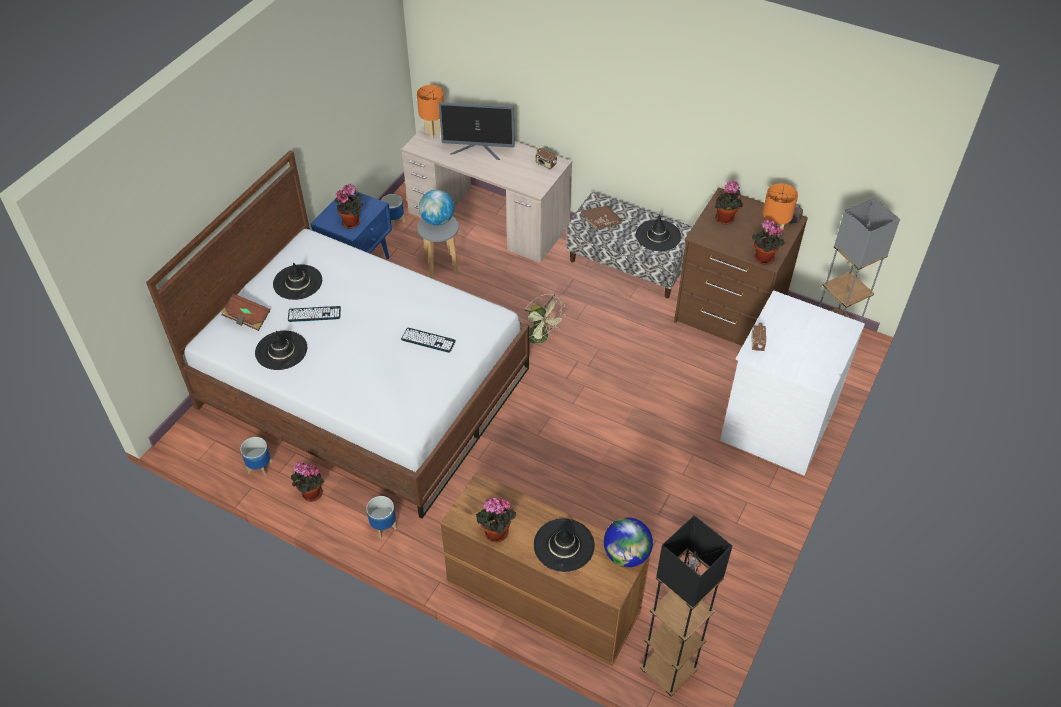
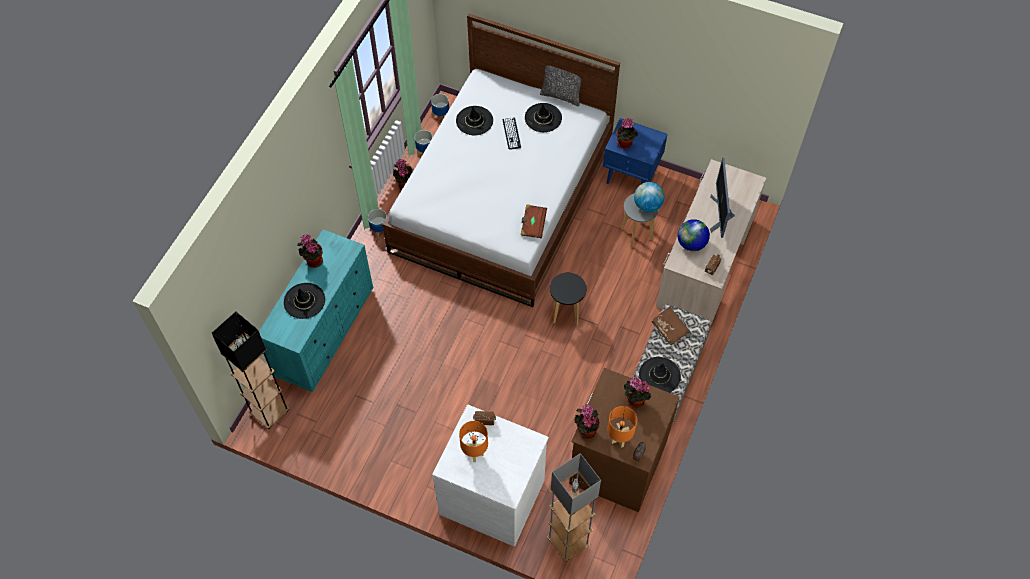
camera: 85 degrees right, 10 degrees up
(247, 318) = (503, 95): brown book -> brown book (533, 225)
(267, 263) = (561, 96): none -> pillow
(394, 222) = (686, 193): planter -> planter (441, 116)
(428, 340) = (492, 207): keyboard -> none
(433, 132) = (738, 179): orange table lamp -> orange table lamp (475, 454)
(541, 338) = (566, 313): green fan -> black stool
(542, 599) = (324, 331): brown dresser -> turquoise dresser
(626, 554) = (296, 339): globe -> globe (691, 244)

